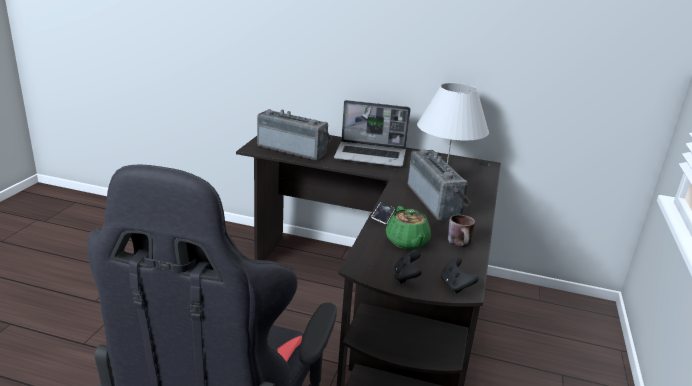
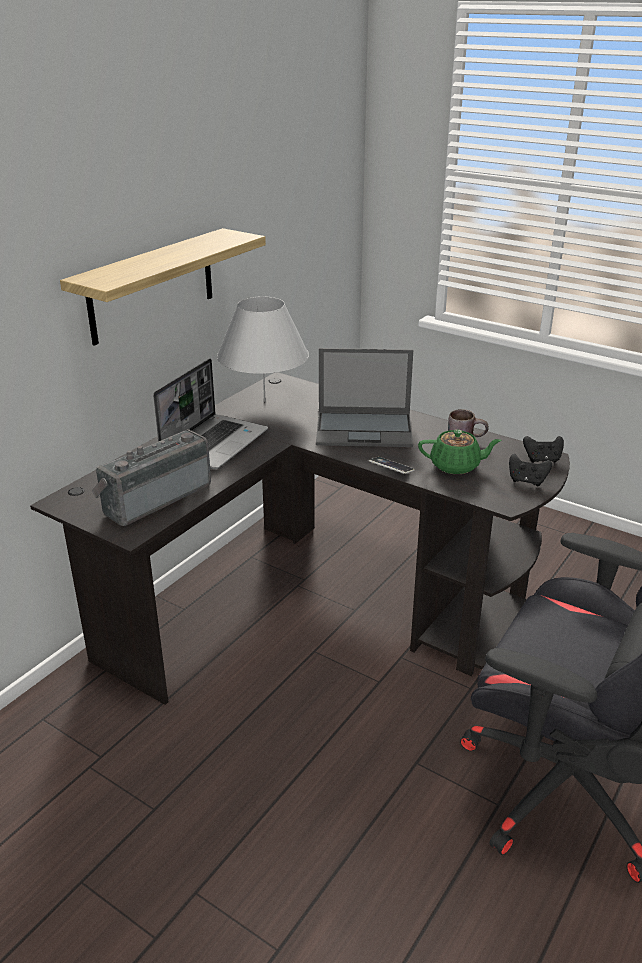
camera: 70 degrees left, 5 degrees up
(393, 43) = (152, 286): none -> shelf
(437, 201) = (365, 429): radio -> laptop

